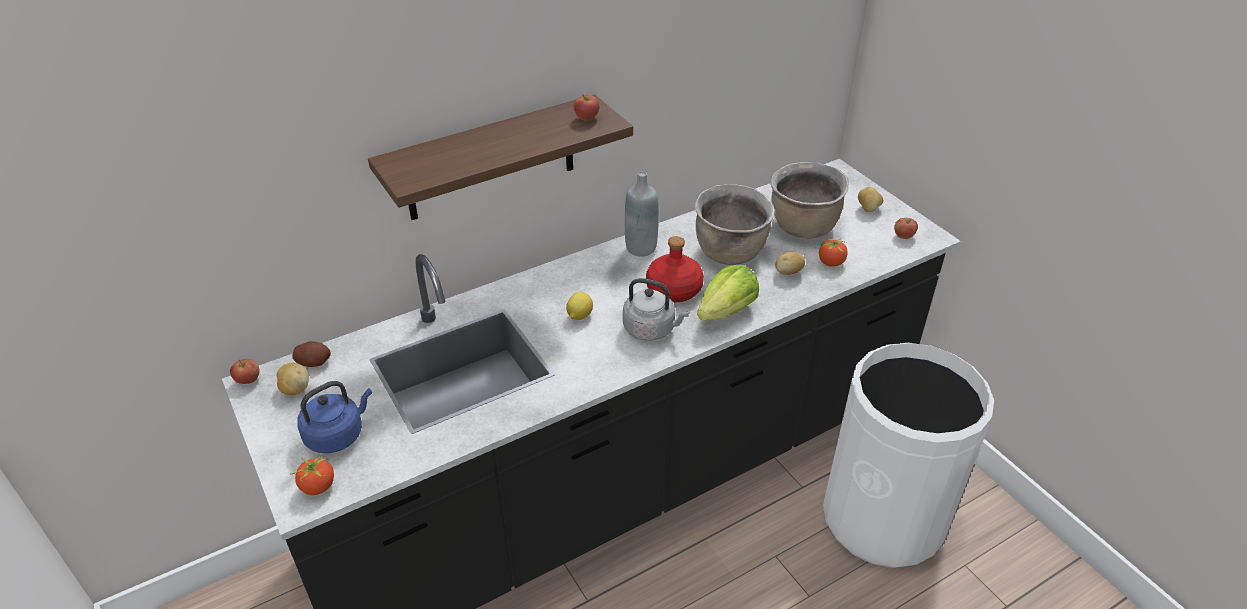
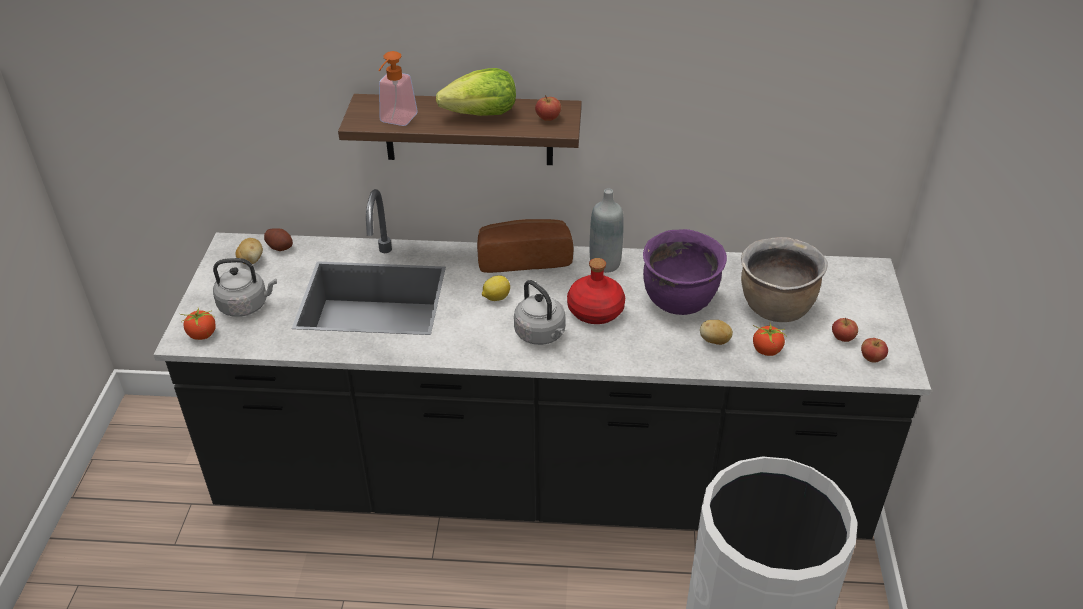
camera: 35 degrees right, 0 degrees up
(248, 380) = (229, 241): apple -> apple (842, 338)
(337, 435) = (246, 305): blue kettle -> grey kettle
(446, 168) = (396, 121): none -> soap dispenser
(567, 271) = (523, 258): none -> bread
(727, 311) = (621, 349): lettuce -> lettuce (482, 115)
(730, 253) = (679, 301): brown cooking pot -> purple cooking pot
(868, 209) = (864, 318): potato -> none

